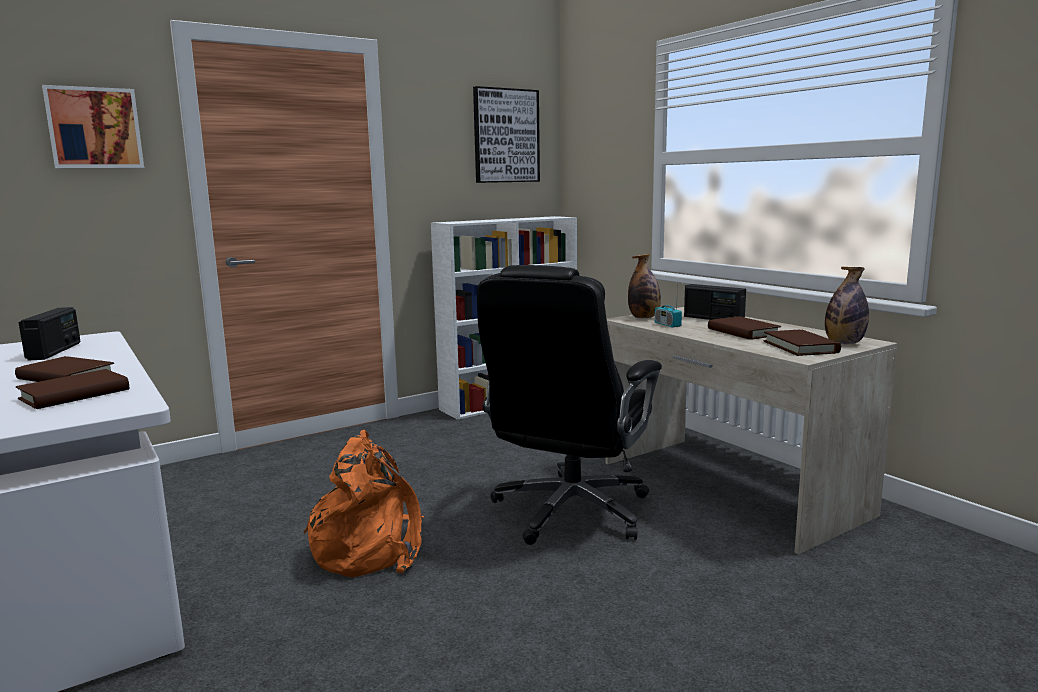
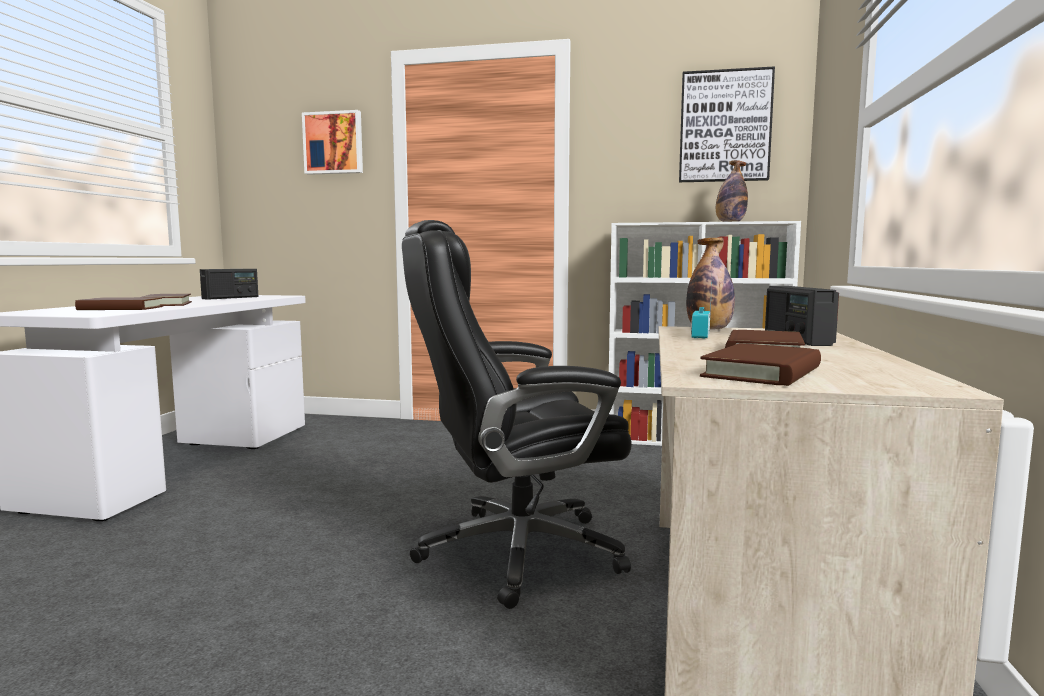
camera: 45 degrees right, 5 degrees down
(370, 548) = (320, 510): orange backpack -> none
(844, 343) = (870, 381): bottle -> bottle (730, 222)

